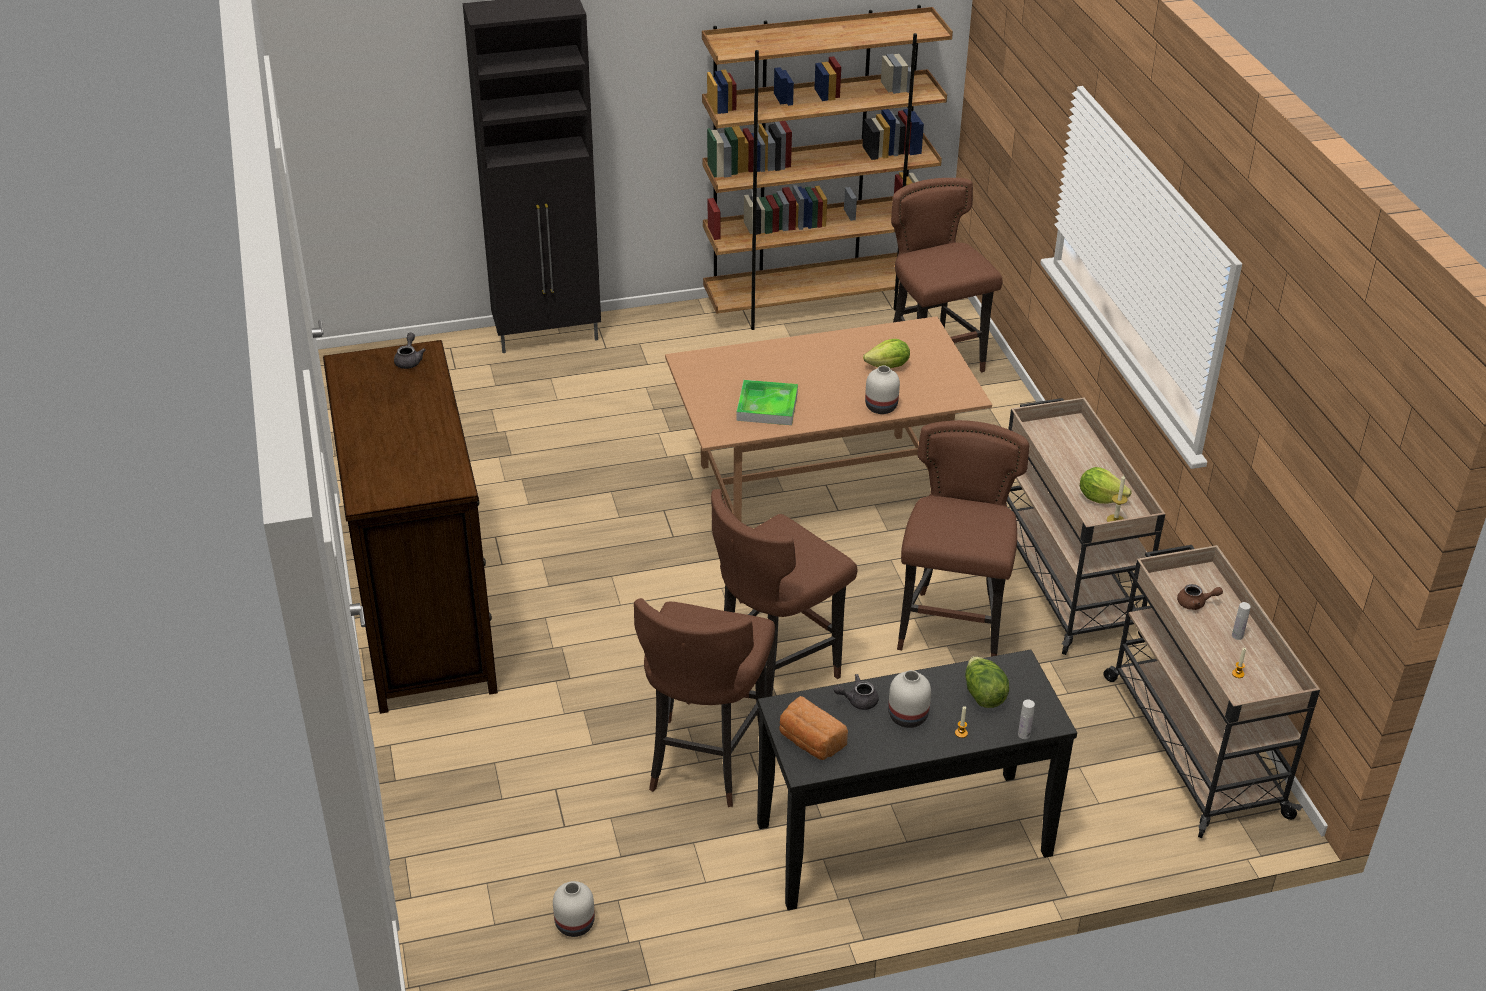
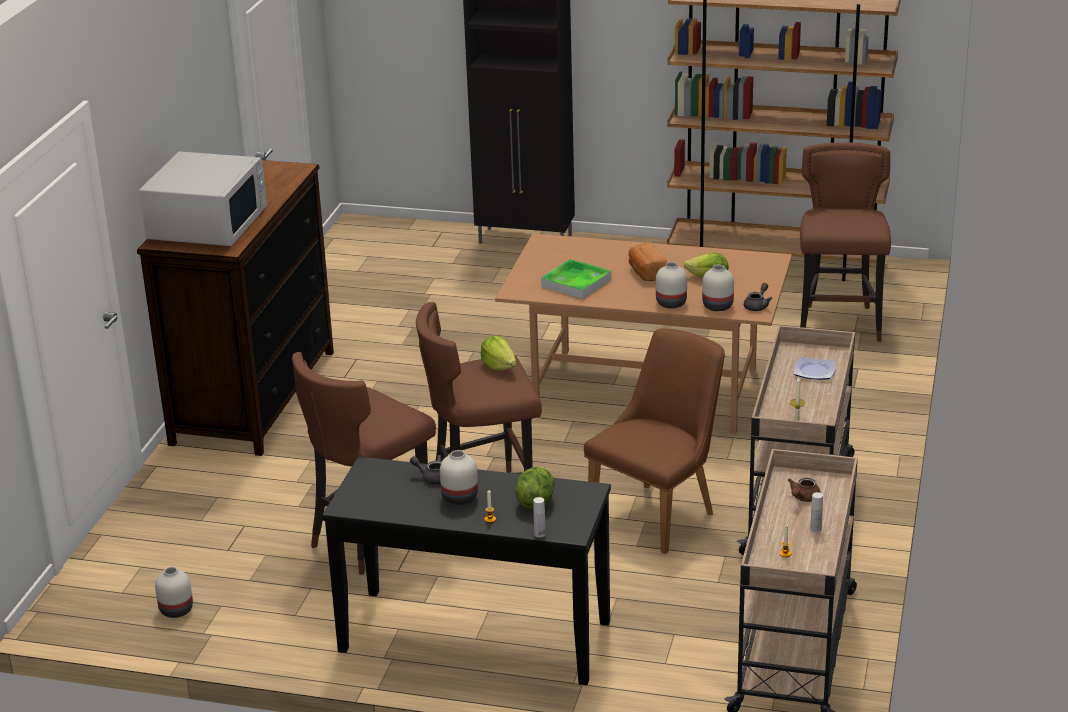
camera: 30 degrees right, 10 degrees down
(397, 457) = (208, 223): none -> white microwave
(409, 360) = (281, 171): grey teapot -> grey teapot (757, 306)
(810, 742) = (367, 492): bread -> bread (646, 273)
(928, 398) = (718, 306): none -> white vase
(952, 629) = (661, 512): brown stool -> brown chair
(1075, 451) = (815, 372): none -> plate
(1100, 497) = (800, 408): lettuce -> lettuce (499, 366)
(1195, 603) = (803, 498): brown teapot -> brown teapot turned 90 degrees clockwise

